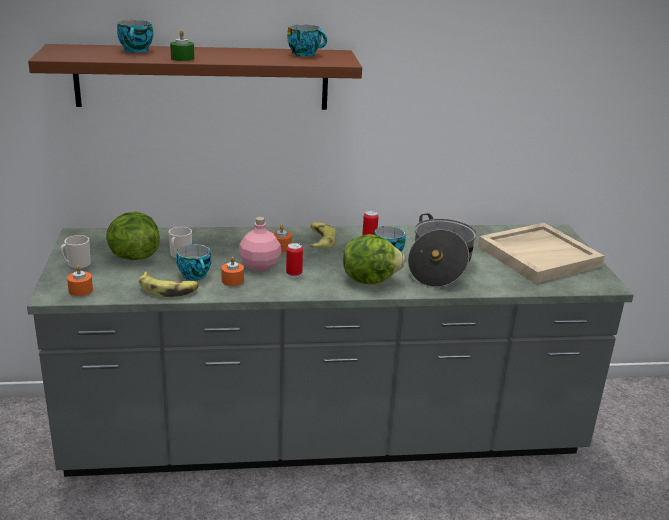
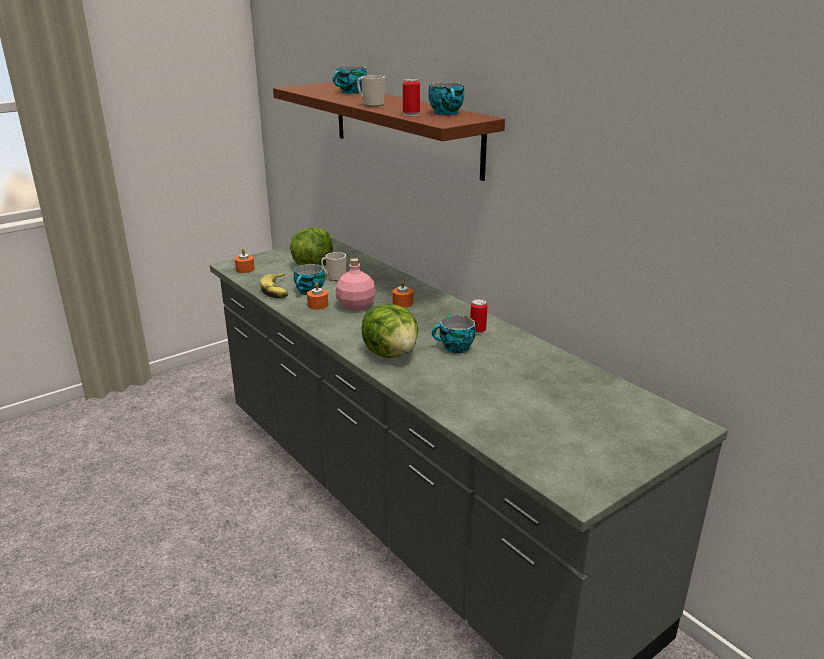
camera: 60 degrees right, 0 degrees up
(77, 265) = (279, 257): mug -> mug (371, 104)
(182, 58) = (350, 100): green candle -> none
(294, 274) = (359, 322): can -> can (411, 114)
(319, 240) = (439, 313): banana -> none
(439, 266) = (469, 377): cooking pot -> none
(538, 256) = (588, 428): beige tray -> none

